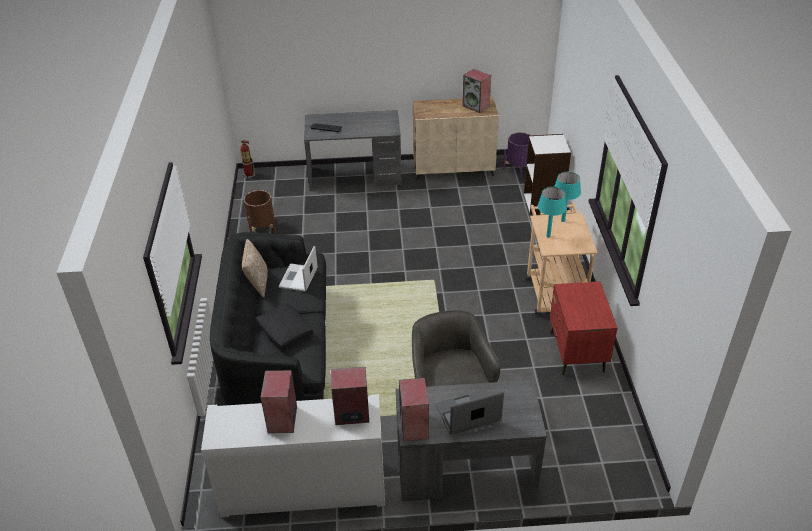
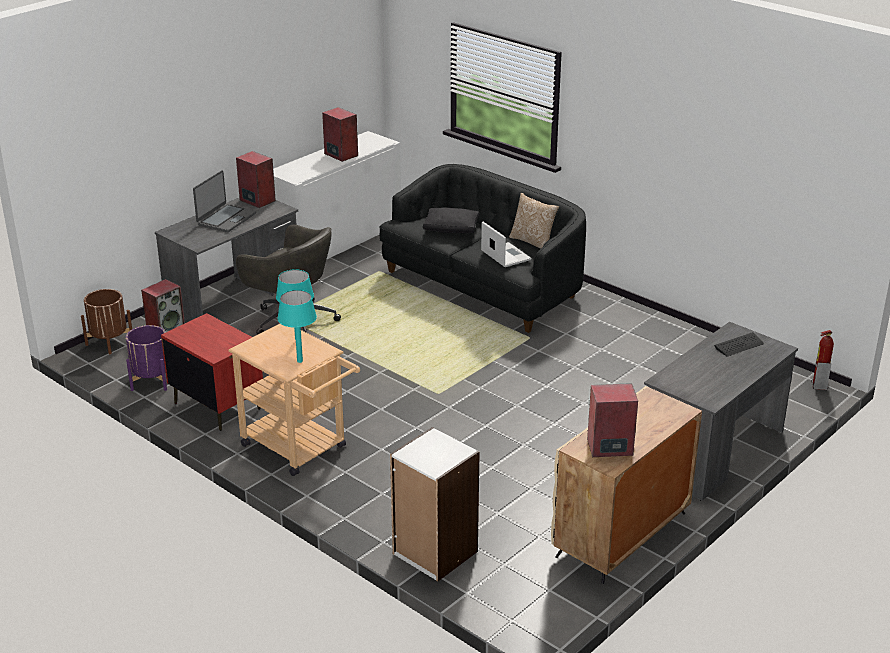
camera: 135 degrees right, 10 degrees down
(262, 228) = (686, 349): brown planter -> brown planter (109, 342)
(351, 414) = (300, 172): speaker -> speaker (166, 329)
(518, 168) = (540, 592): purple planter -> purple planter (152, 381)

